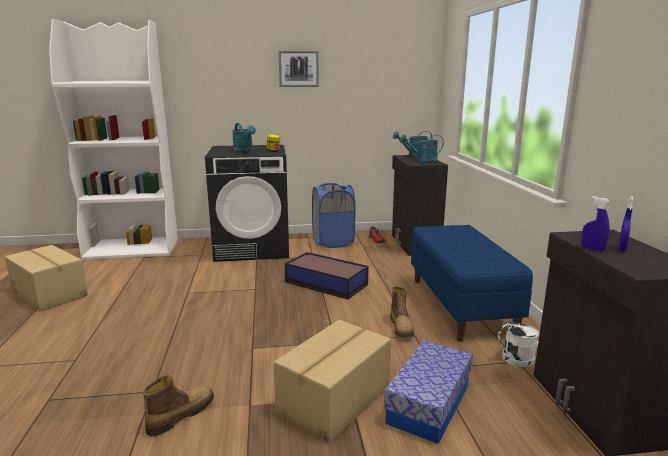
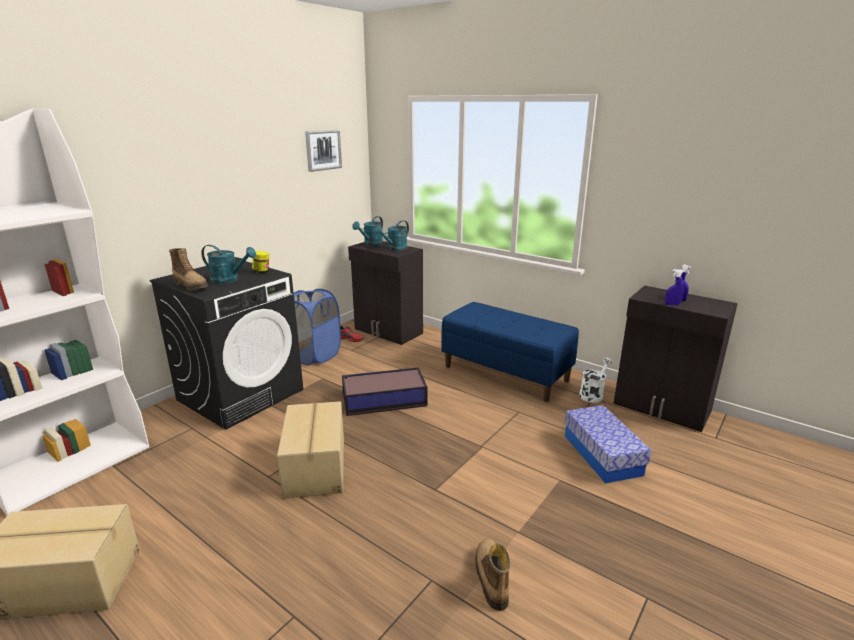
camera: 45 degrees left, 5 degrees up
(298, 68) = (238, 161): picture -> picture (323, 150)
(336, 400) = (557, 488): cardboard box -> cardboard box (316, 466)
(401, 328) = (501, 410): boot -> boot (191, 286)

